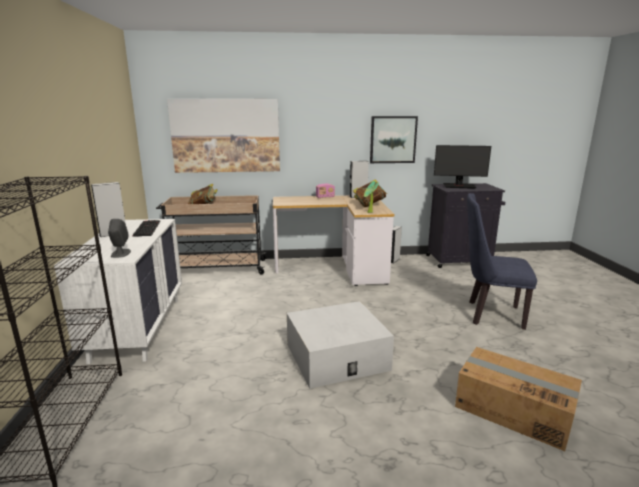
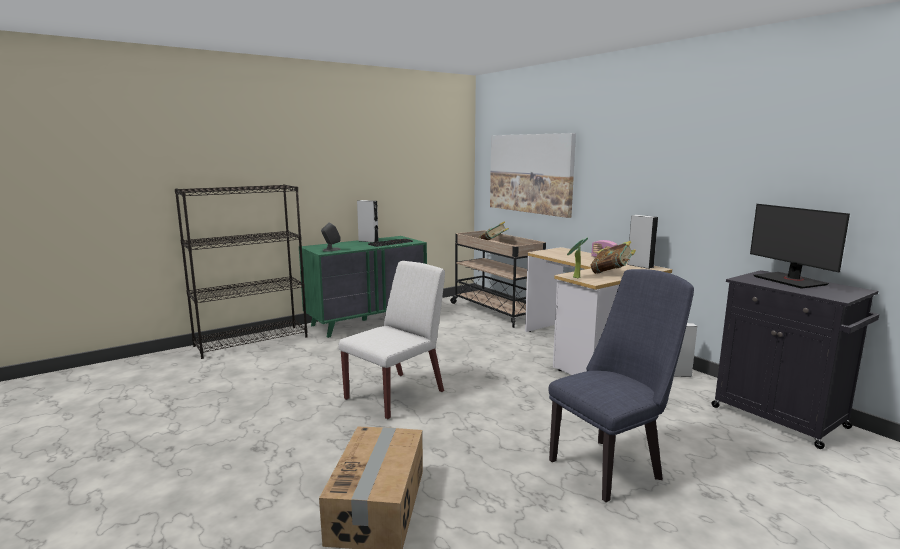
camera: 60 degrees right, 5 degrees down
(138, 327) = (367, 321): white dresser -> green dresser
(337, 356) = (396, 395): white storage box -> white chair
(393, 139) = (706, 190): picture -> none
(489, 314) = (610, 465): blue chair -> blue chair turned 75 degrees clockwise

